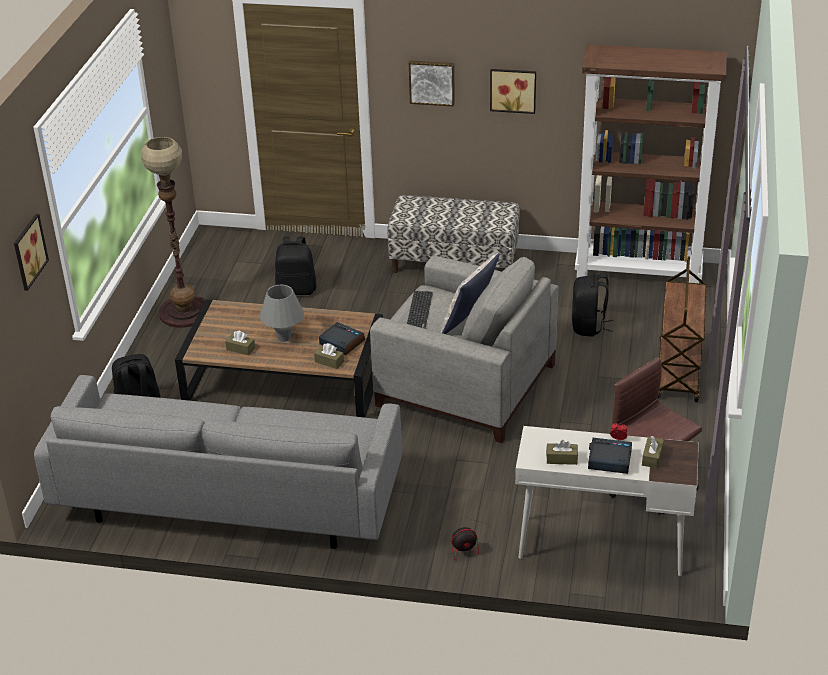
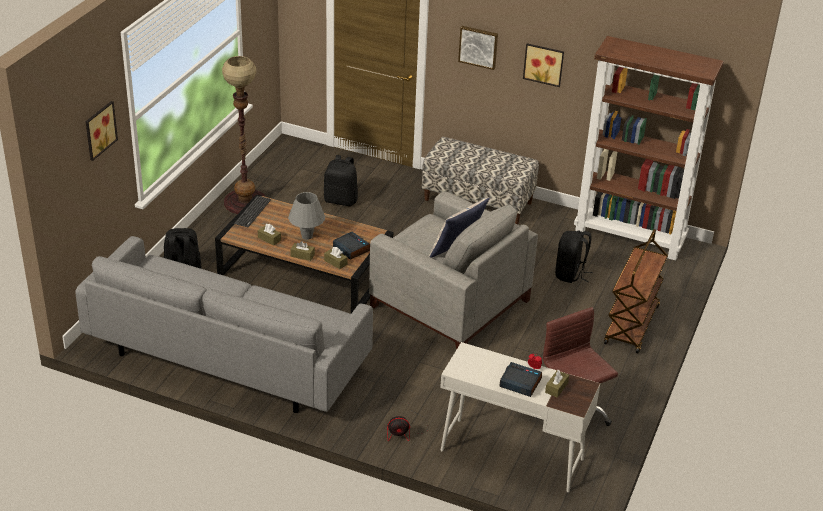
camera: 10 degrees right, 0 degrees up
(419, 311) = (419, 234): keyboard -> keyboard (252, 212)
(561, 459) = (481, 374): brown tissue box -> brown tissue box (302, 255)

